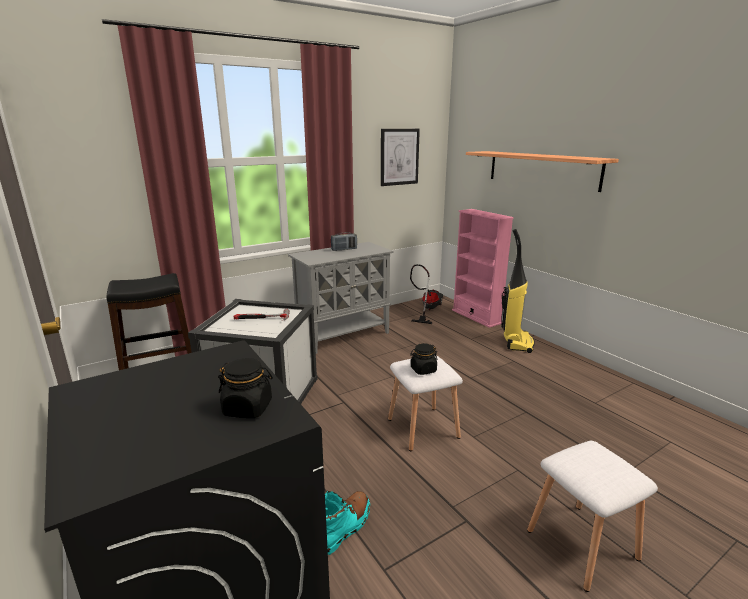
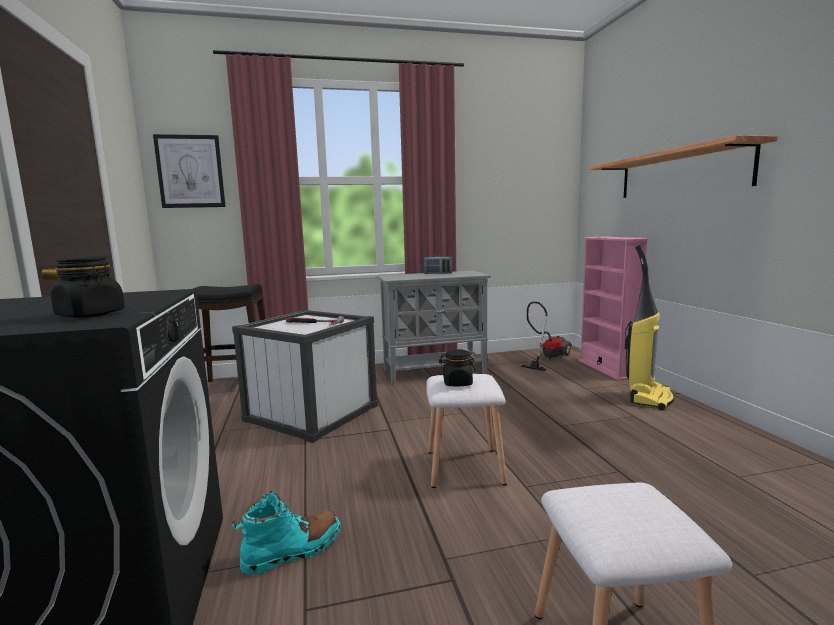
camera: 20 degrees right, 10 degrees down
(399, 157) = (516, 181): picture -> picture (190, 171)

